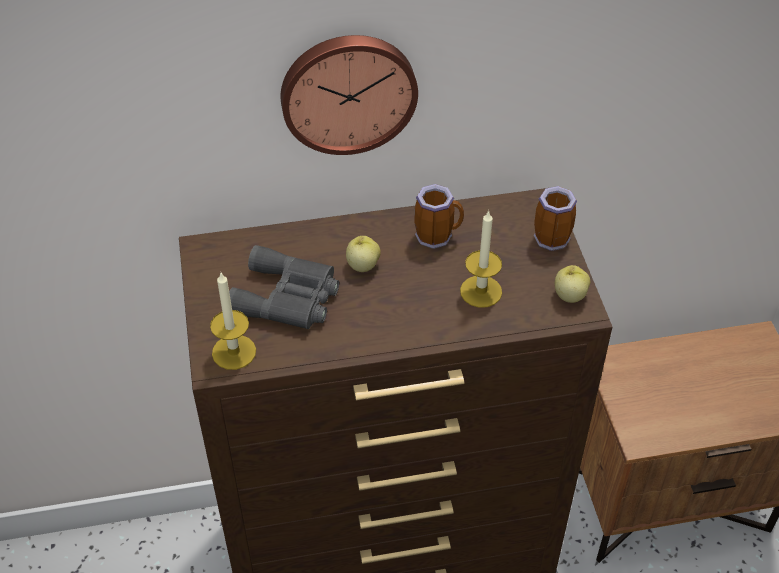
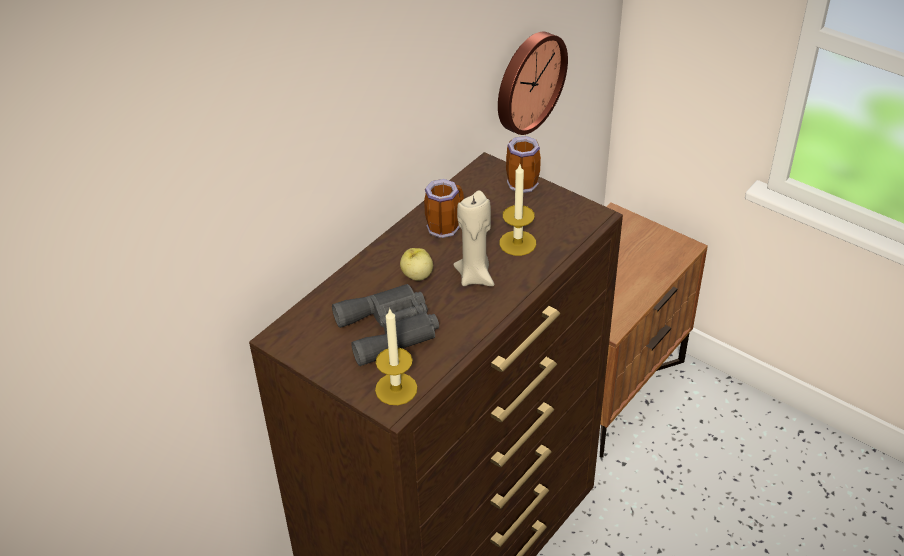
camera: 40 degrees left, 5 degrees down
(348, 92) = (346, 132): wall clock -> wall clock (528, 81)
(408, 298) = (475, 276): none -> beige candle
(569, 295) = (575, 211): apple -> none

